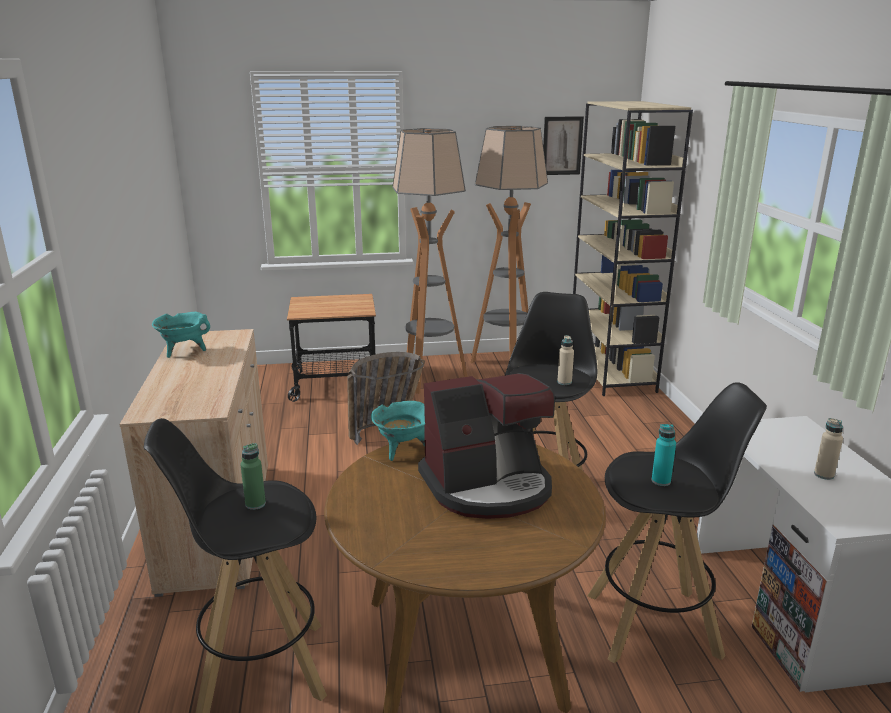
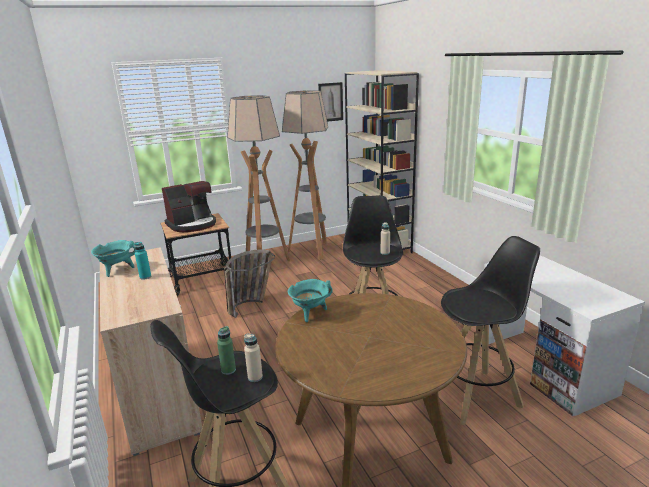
camera: 15 degrees left, 0 degrees up
(488, 486) = (380, 327): coffee machine -> coffee machine (192, 224)
(661, 481) = (479, 304): turquoise bottle -> turquoise bottle (145, 277)
(823, 475) = (562, 284): beige bottle -> beige bottle (255, 377)

